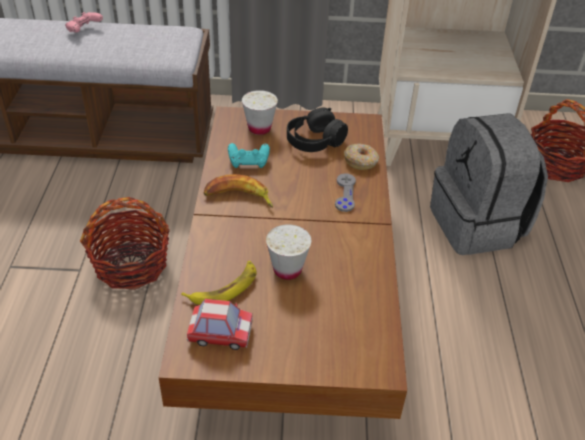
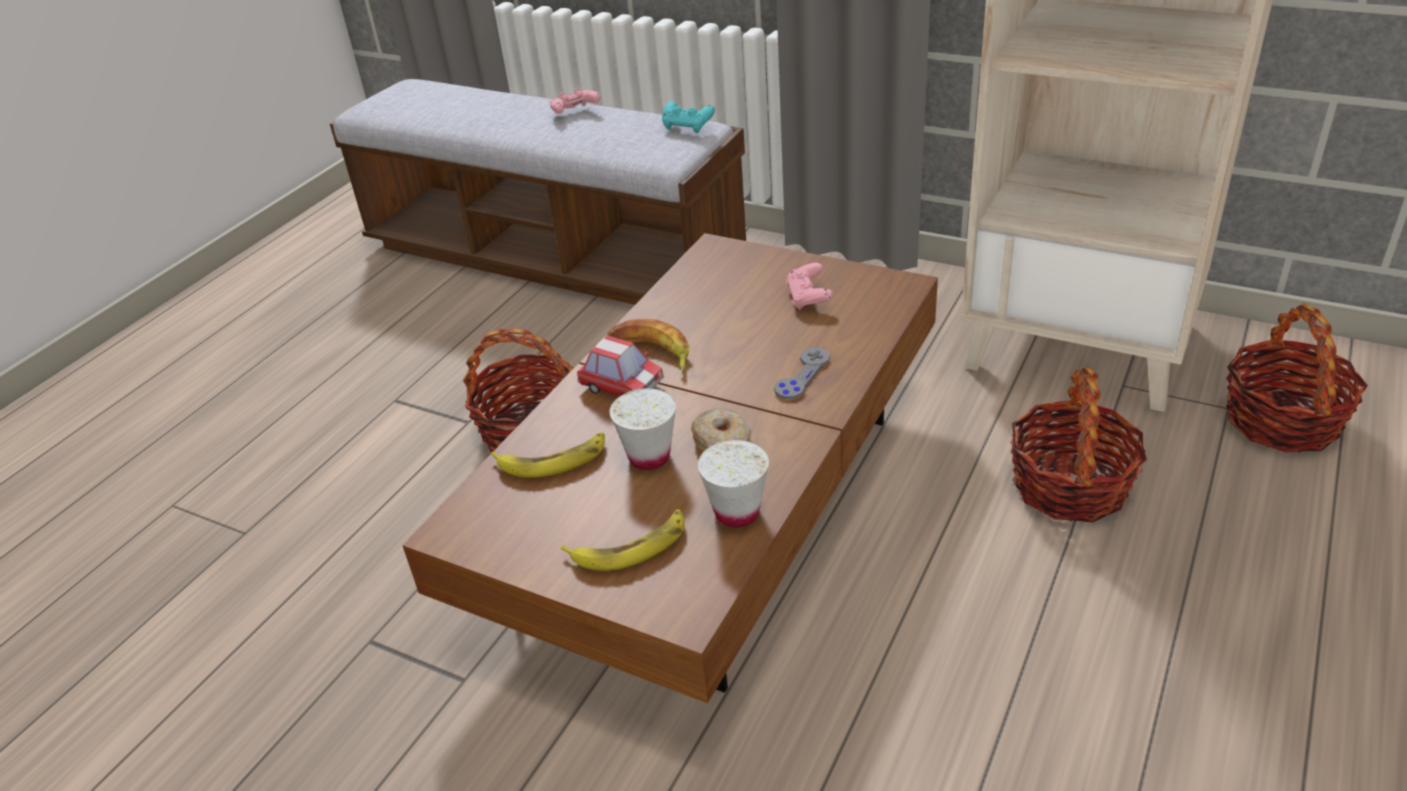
camera: 30 degrees right, 5 degrees down
(220, 334) = (508, 514): toy car -> toy car (621, 386)
(249, 162) = (696, 311): turquoise game controller -> turquoise game controller (687, 127)
(259, 128) = (741, 270): white cup -> white cup (737, 513)
(314, 141) = (808, 298): black headphones -> pink game controller
(317, 334) = (631, 547): none -> banana
(361, 161) = (857, 336): donut -> donut (722, 441)
(477, 225) = (1070, 486): grey backpack -> basket

